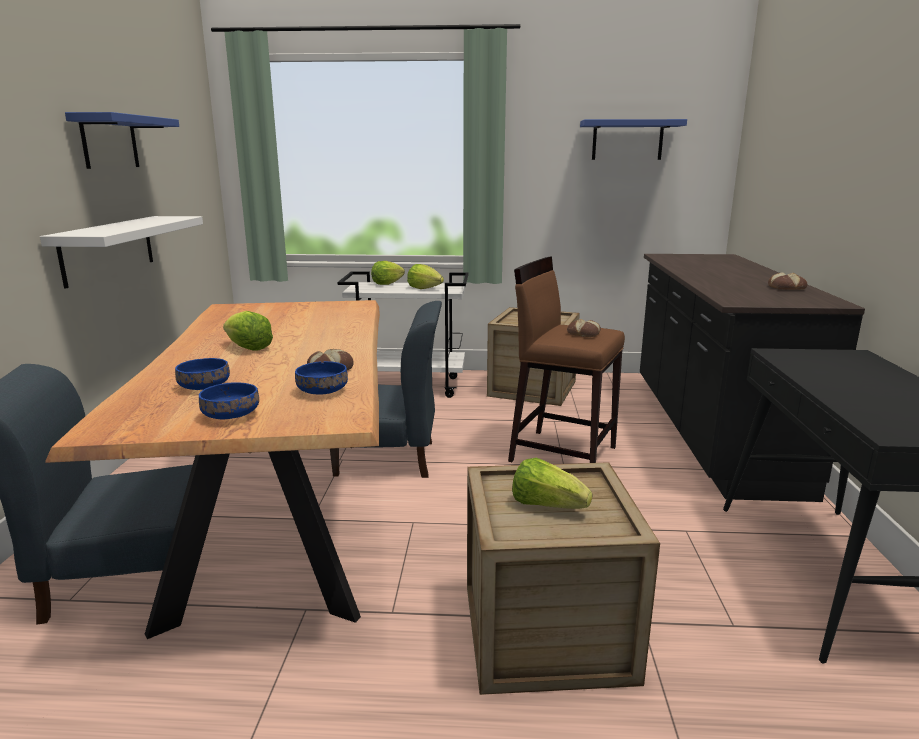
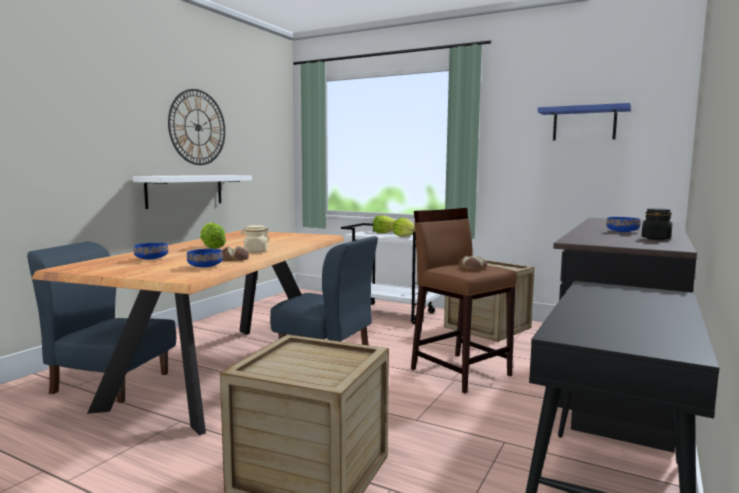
camera: 25 degrees right, 10 degrees down
(109, 142) = (198, 127): blue shelf -> wall clock
(231, 415) = (136, 269): blue bowl -> blue bowl (622, 232)
(327, 347) = (255, 251): none -> beige jar
(547, 505) = (304, 362): lettuce -> none
(786, 288) = (656, 238): bread -> black jar

